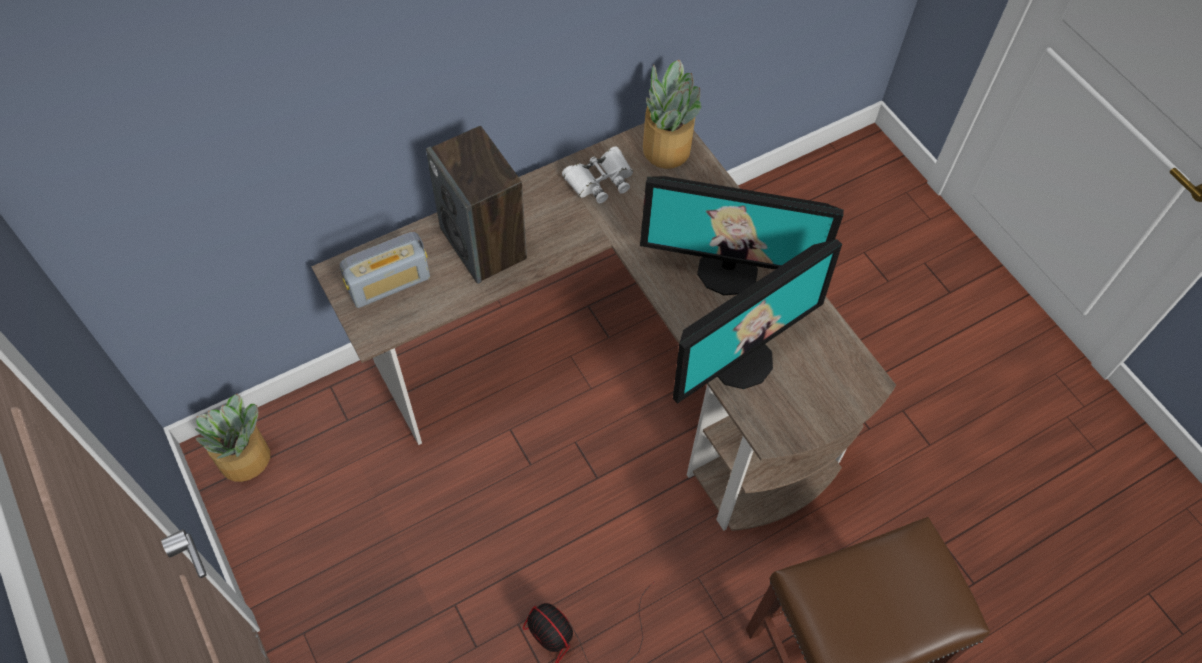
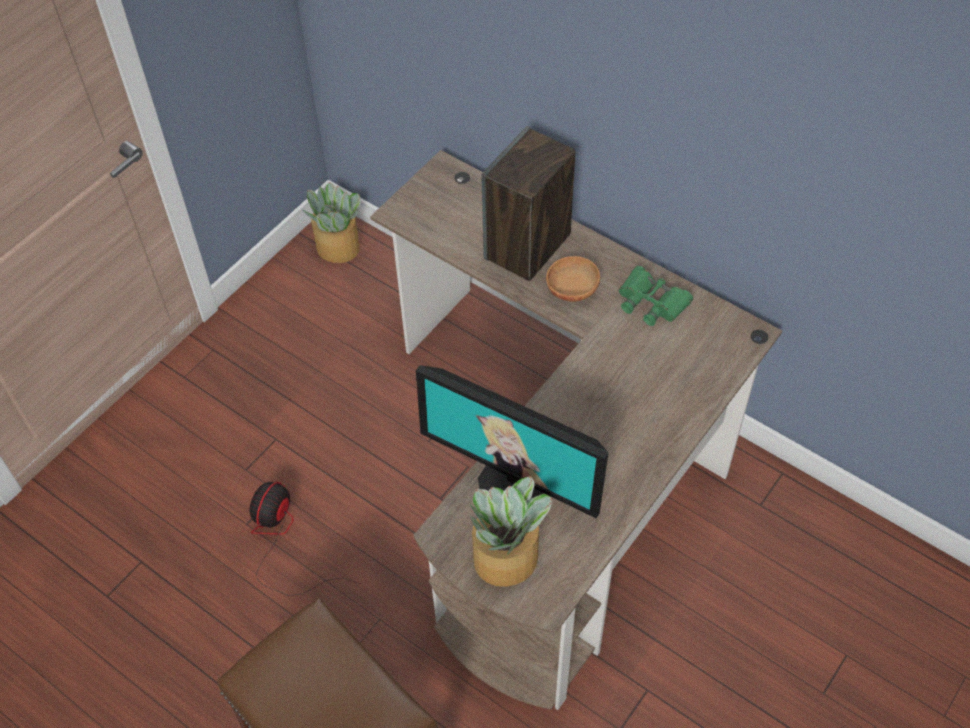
camera: 70 degrees right, 5 degrees down
(389, 284) = (450, 203): radio -> none
(554, 231) = (571, 290): none -> brown bowl
(600, 180) = (651, 302): white binoculars -> green binoculars
(667, 146) = (727, 338): potted plant -> potted plant (507, 559)
(728, 270) = (609, 439): monitor -> none

